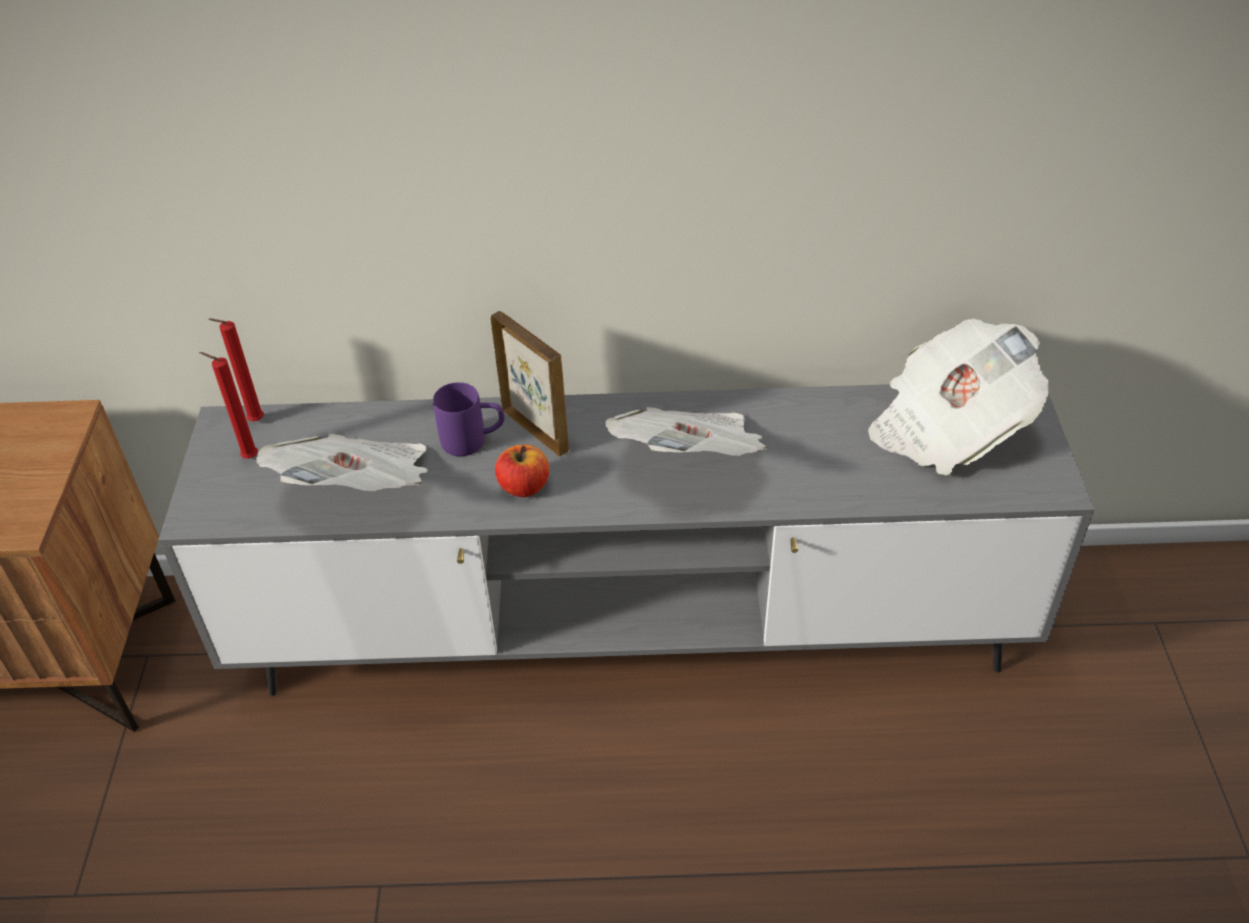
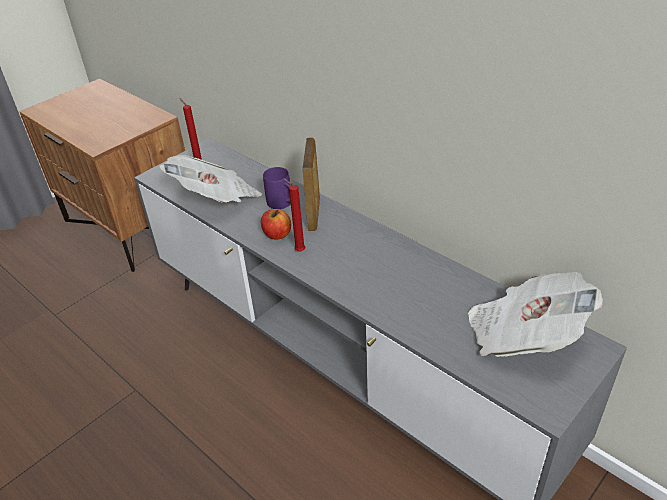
camera: 45 degrees right, 5 degrees down
(254, 422) = (218, 152): red candle -> red candle (298, 251)
(691, 461) = (362, 267): newspaper -> none

